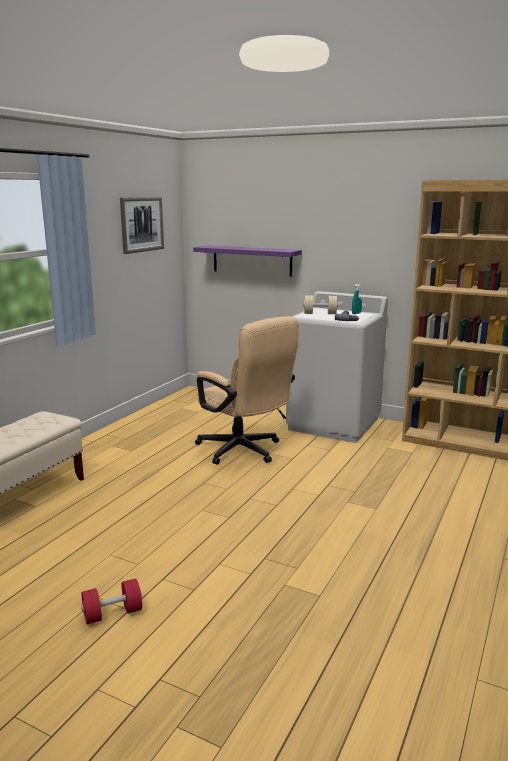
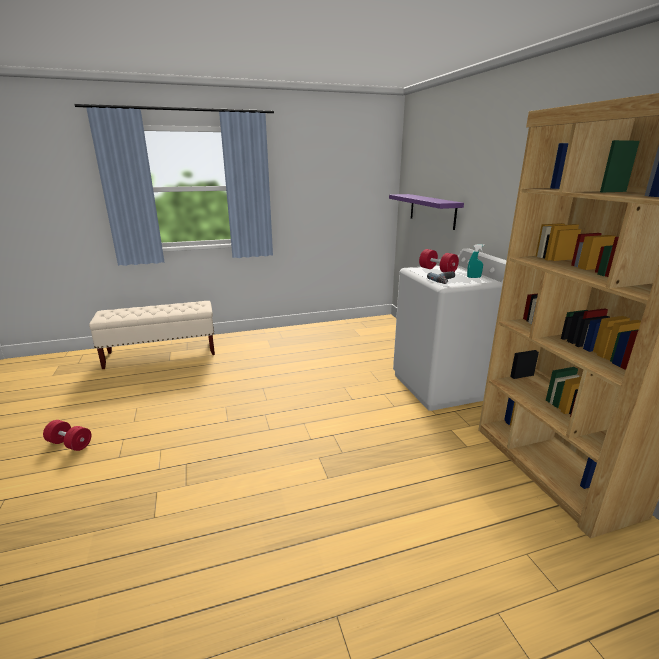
camera: 45 degrees right, 5 degrees up
(142, 224) = (343, 171): picture -> none
(244, 451) = (330, 378): beige office chair -> none
(320, 313) = (437, 270): beige dumbbell -> red dumbbell

